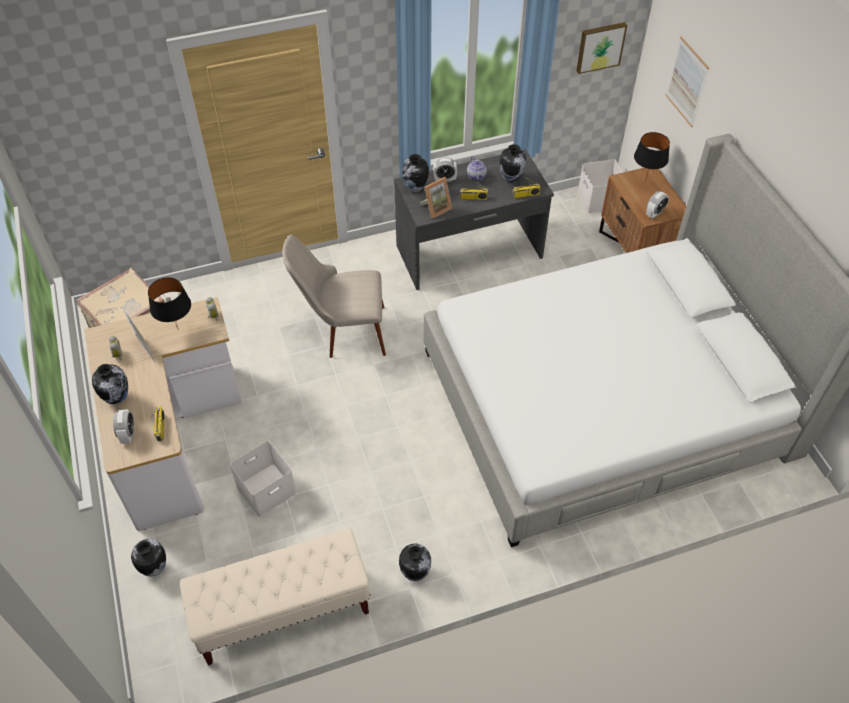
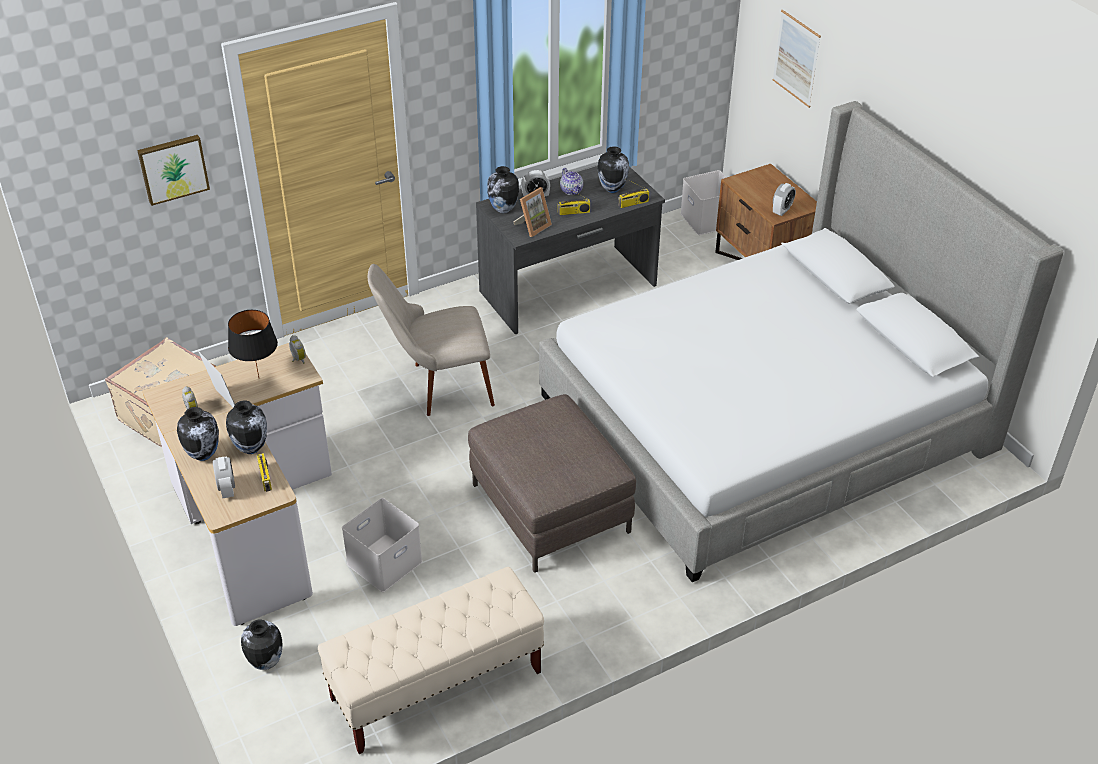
camera: 10 degrees left, 10 degrees down
(410, 458) = (551, 508): none -> brown ottoman
(415, 572) = (586, 623): vase -> vase (251, 448)
(600, 46) = (691, 34): picture -> picture (173, 168)
(645, 181) = (763, 180): black table lamp -> none

